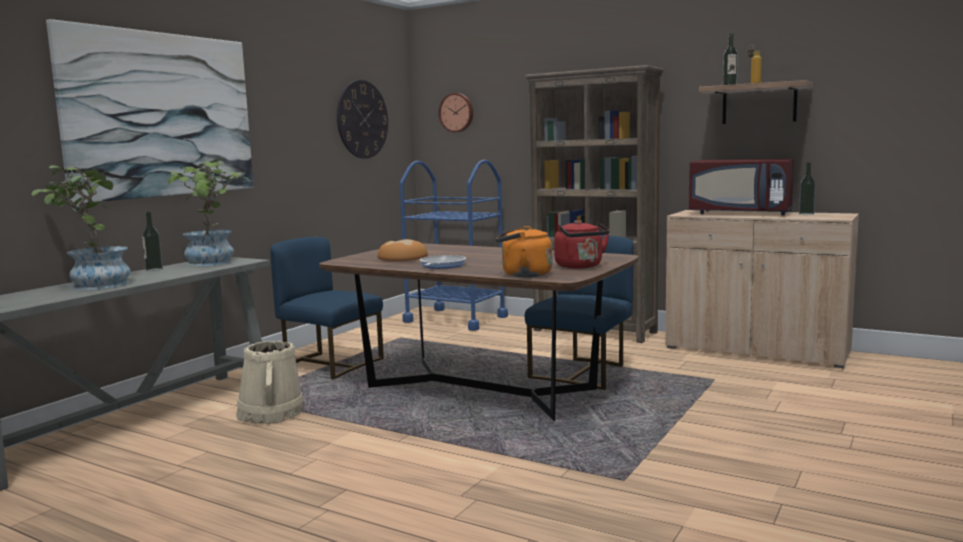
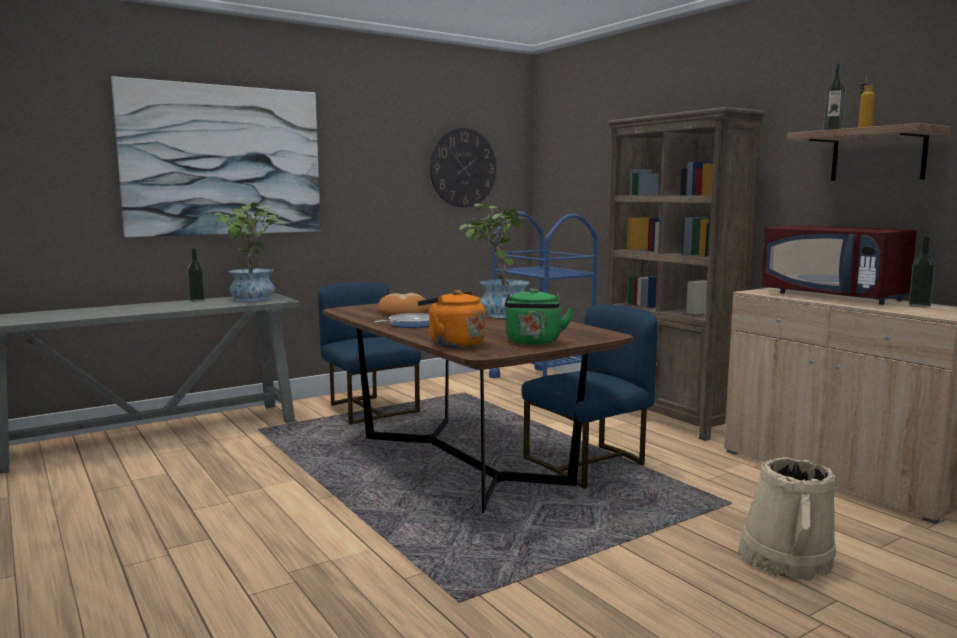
camera: 25 degrees right, 0 degrees up
(92, 284) = (123, 309): potted plant -> potted plant (497, 313)
(270, 413) = (258, 448): beige bucket -> beige bucket (785, 558)
(457, 112) = (567, 162): wall clock -> none
(580, 266) = (533, 342): red kettle -> green kettle

